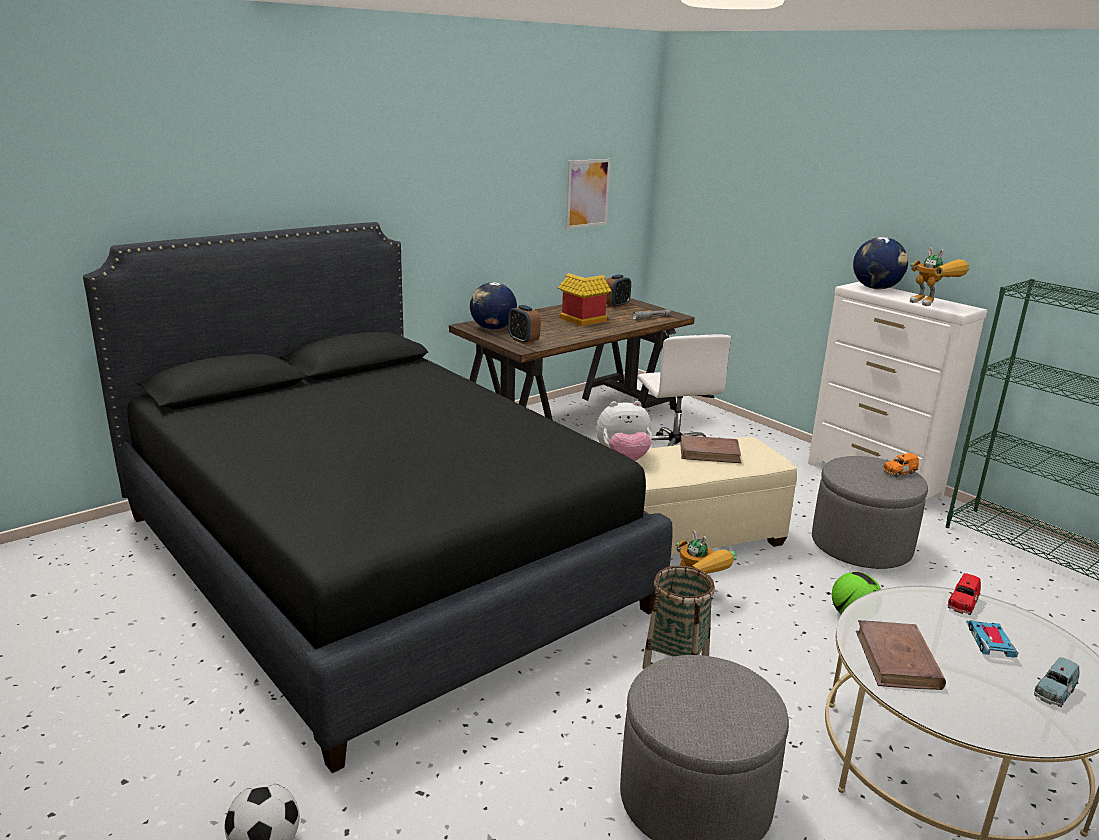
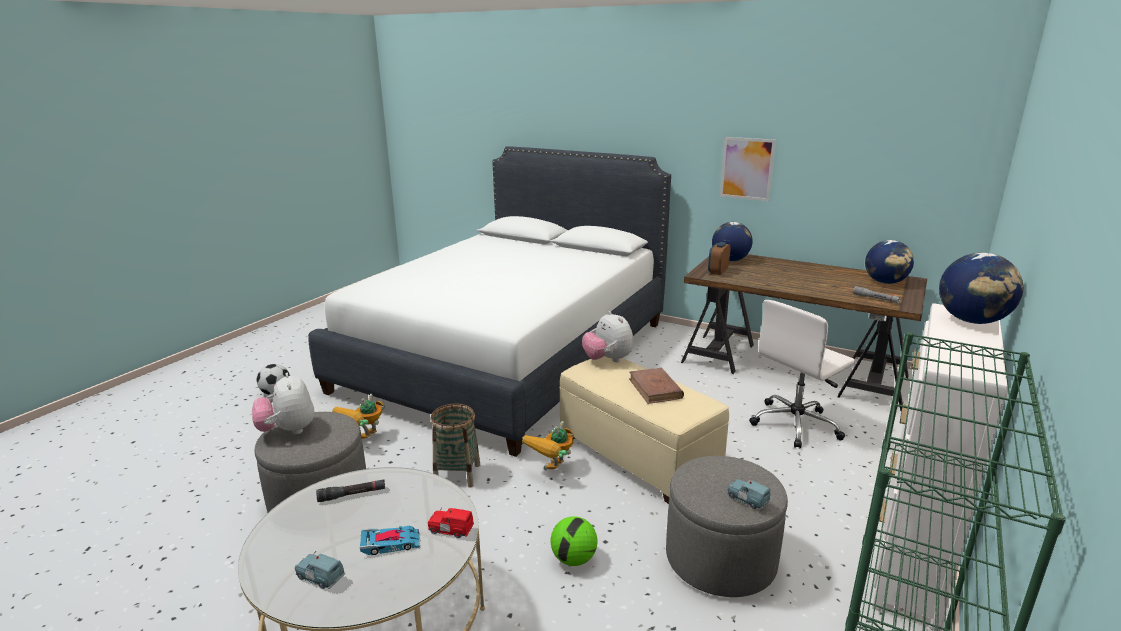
camera: 70 degrees right, 0 degrees up
(374, 560) = (509, 355): black bed -> white bed
(581, 321) = (807, 279): toy house -> none
(587, 193) = (895, 165): picture -> picture (747, 168)
(616, 305) = (885, 282): alarm clock -> globe
(693, 718) = (288, 430): none -> plush toy
(897, 660) = (352, 495): brown book -> black flashlight
(899, 472) = (747, 499): orange toy car -> blue toy car
(933, 304) = (952, 352): toy robot -> toy robot (364, 441)

